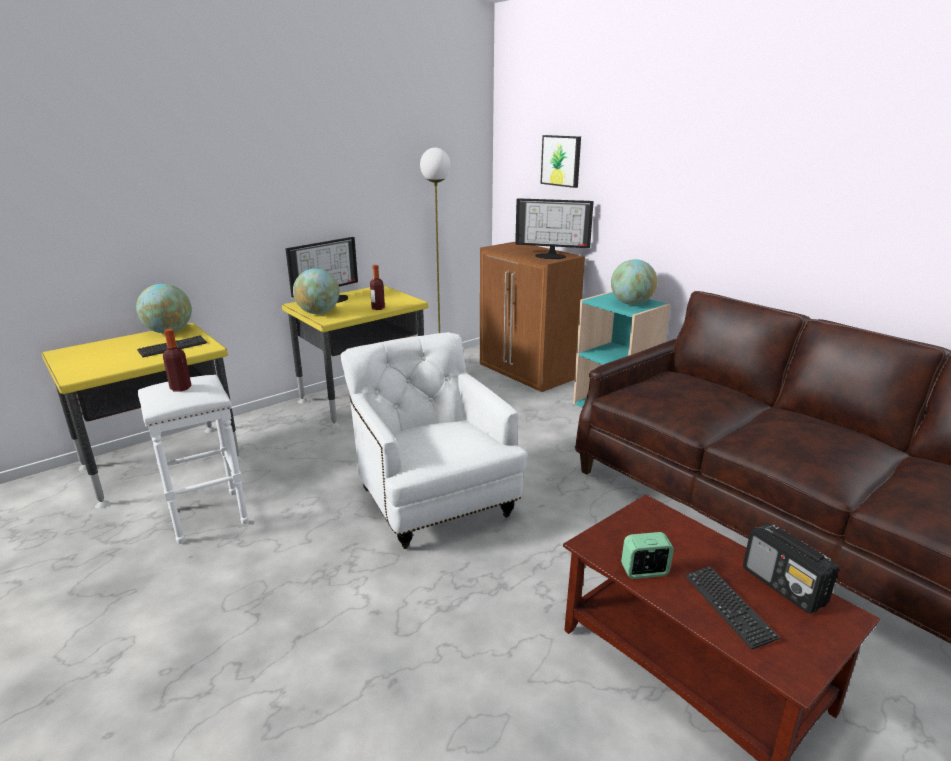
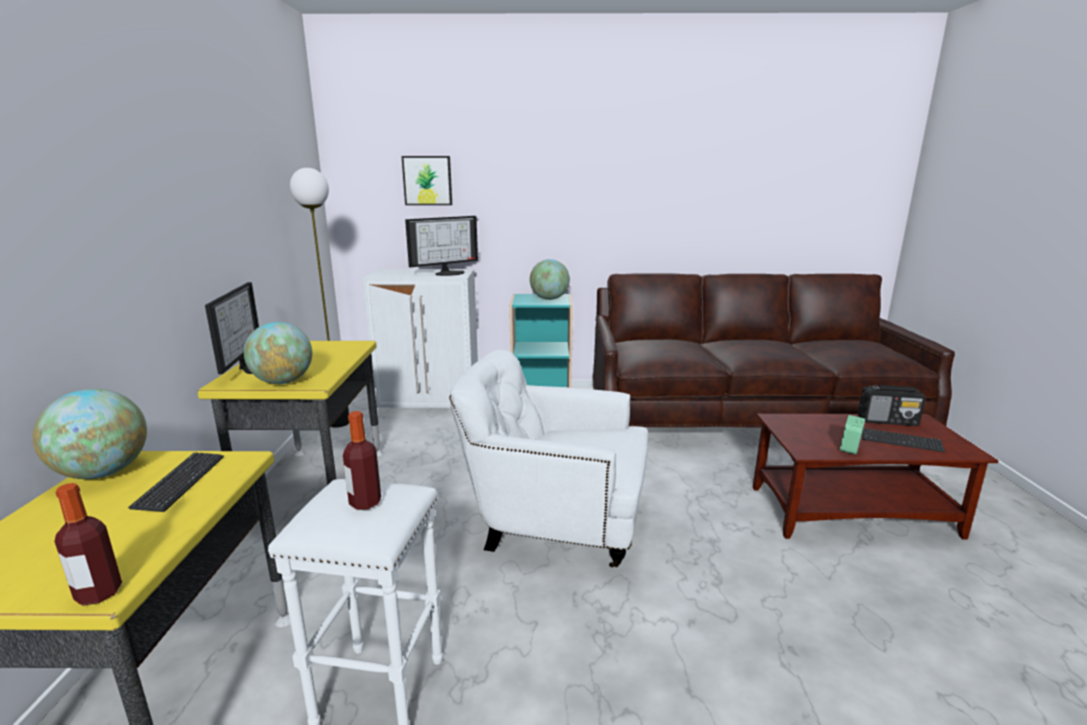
camera: 50 degrees left, 5 degrees down
(378, 308) = (342, 358): bottle -> bottle (99, 593)
(526, 371) = (430, 397): brown cabinet -> white cabinet

